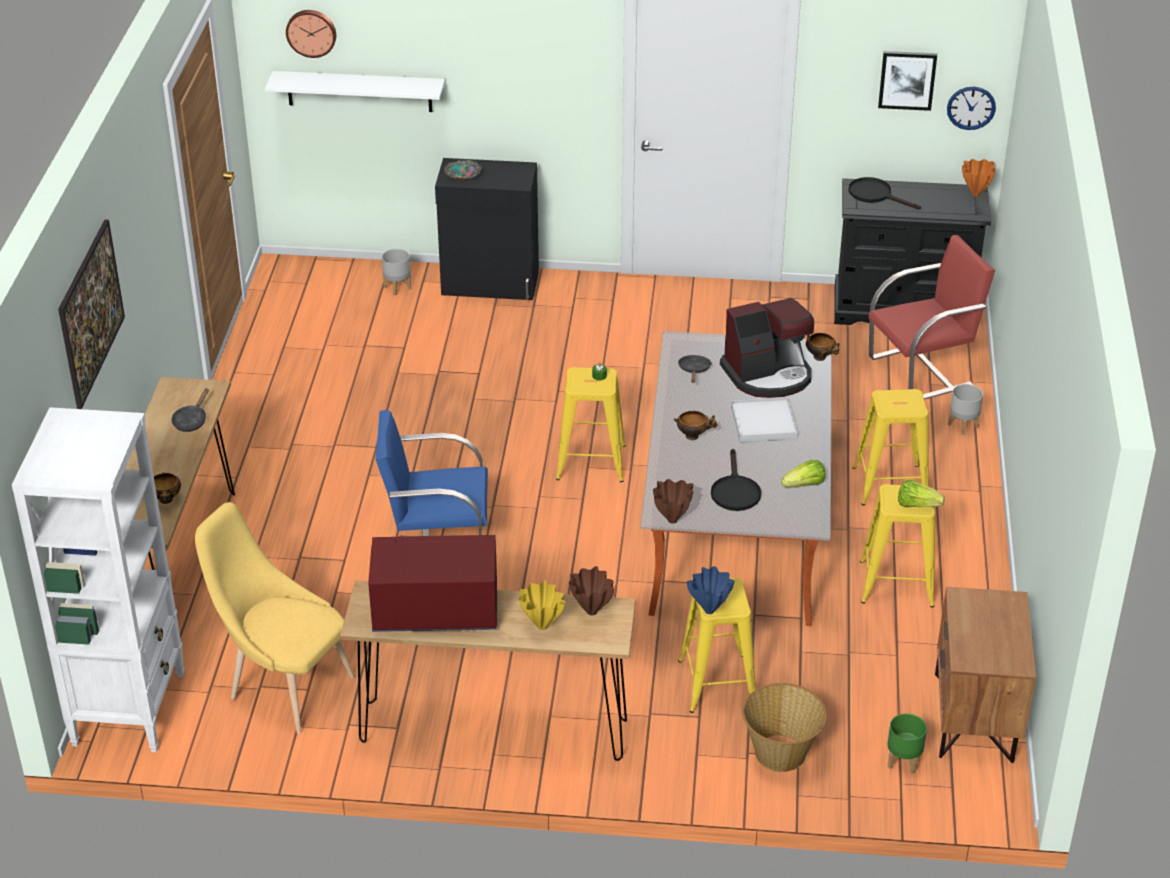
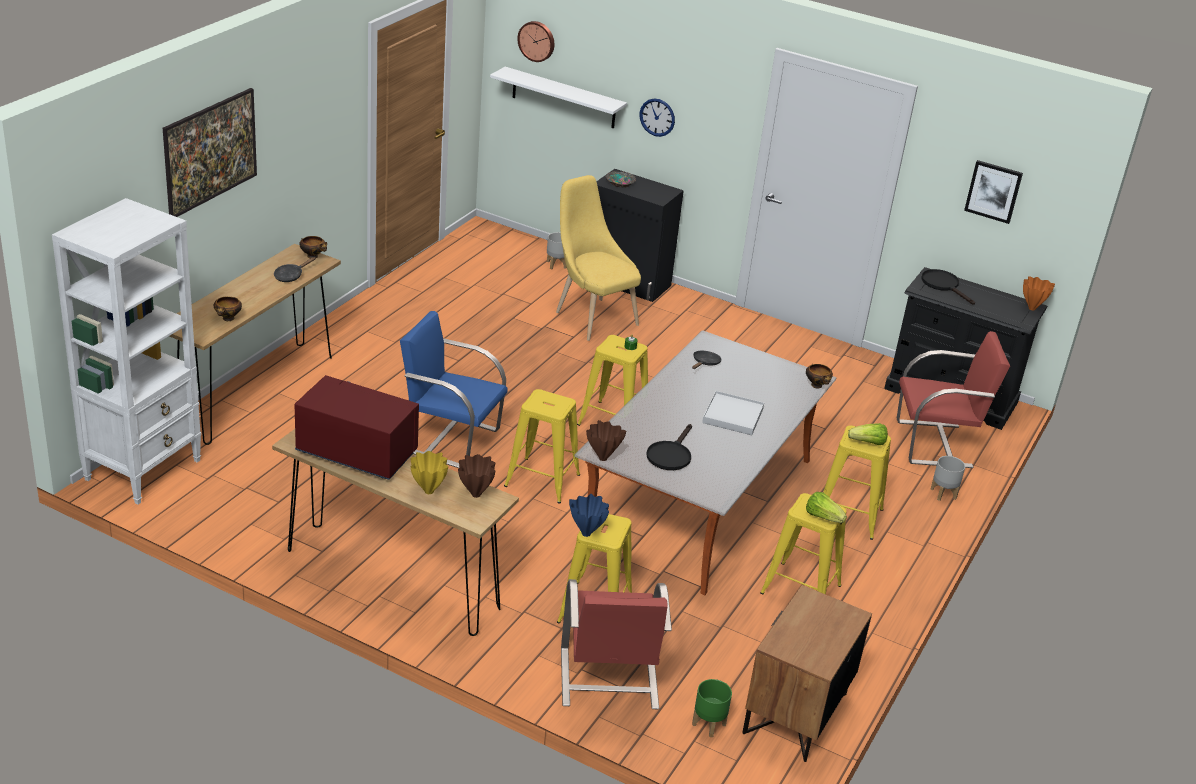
camera: 20 degrees right, 5 degrees down
(284, 686) = (263, 493): yellow chair -> yellow chair (592, 316)
(565, 558) = (542, 480): none -> yellow stool
(693, 436) = (668, 407): bowl -> bowl (313, 256)
(768, 375) = (763, 384): coffee machine -> none
(781, 754) = (608, 680): basket -> red chair
(804, 485) = (732, 469): lettuce -> lettuce (868, 443)
(971, 107) = (1045, 230): wall clock -> wall clock (657, 117)

